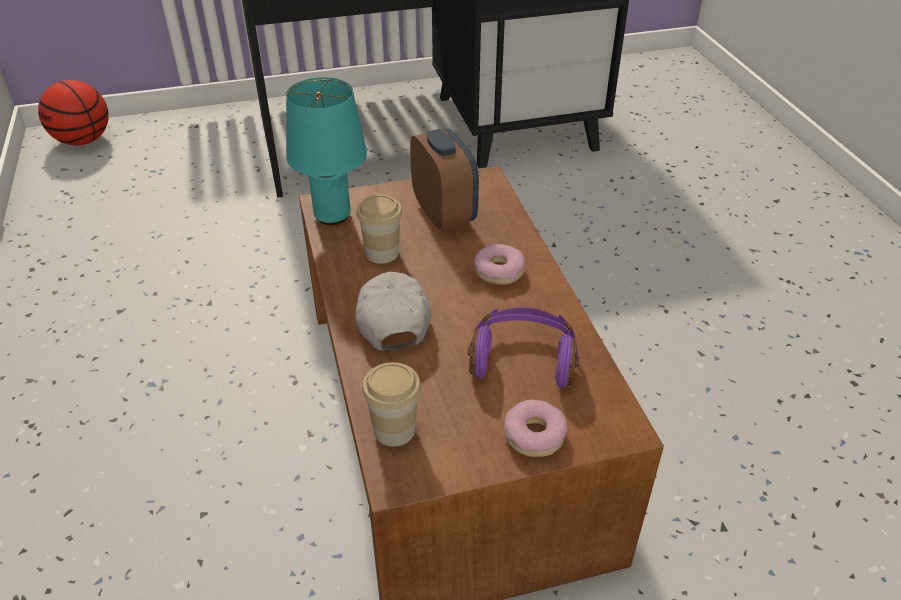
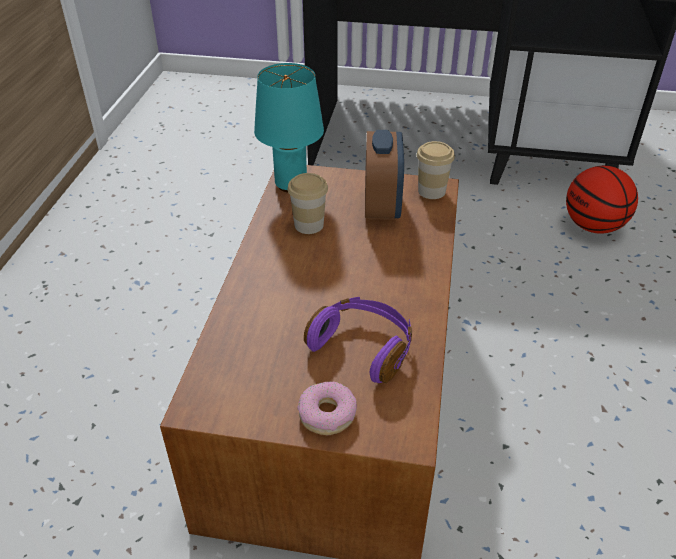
camera: 25 degrees right, 0 degrees up
(83, 140) = (195, 89): basketball -> basketball (593, 226)
(392, 317) = (280, 279): white cap -> none
(394, 430) = (220, 368): cup -> cup (431, 191)
(499, 271) = (395, 268): donut -> none

